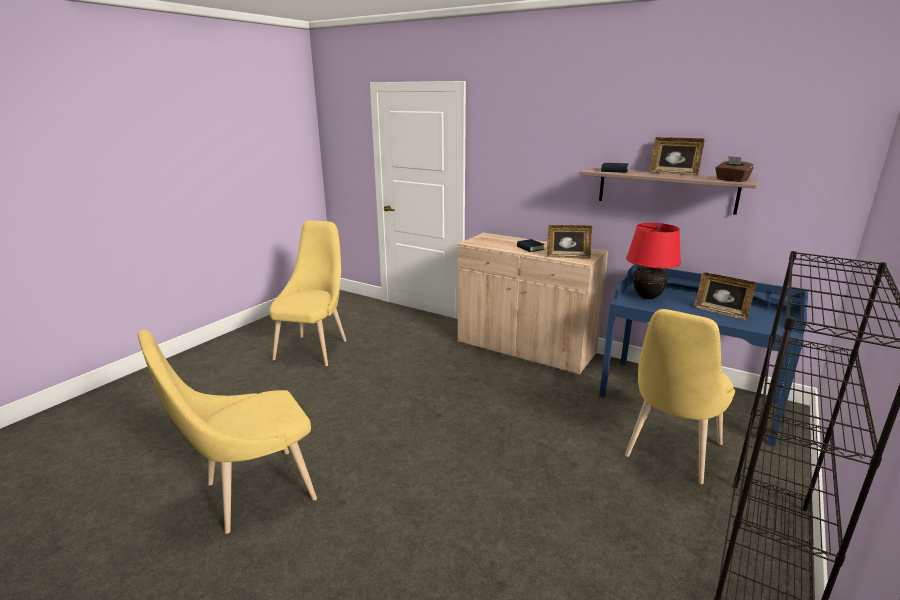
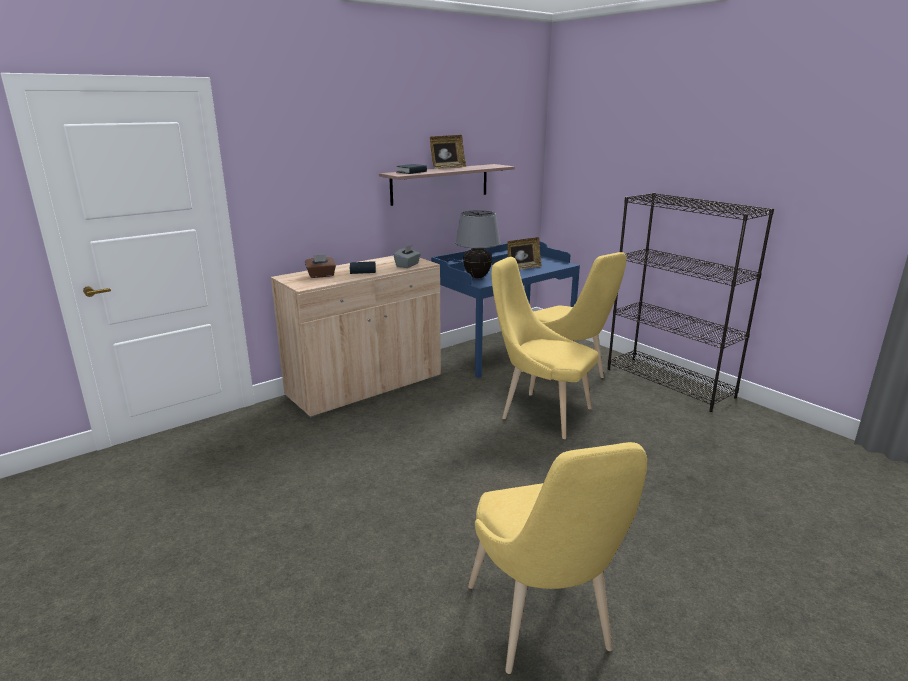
camera: 70 degrees left, 0 degrees up
(314, 348) = (188, 538): yellow chair -> yellow chair (540, 413)
(567, 257) = (407, 265): picture frame -> grey tissue box
(647, 297) = (477, 276): red table lamp -> grey table lamp
(731, 180) = (492, 166): brown tissue box -> brown tissue box (321, 275)

